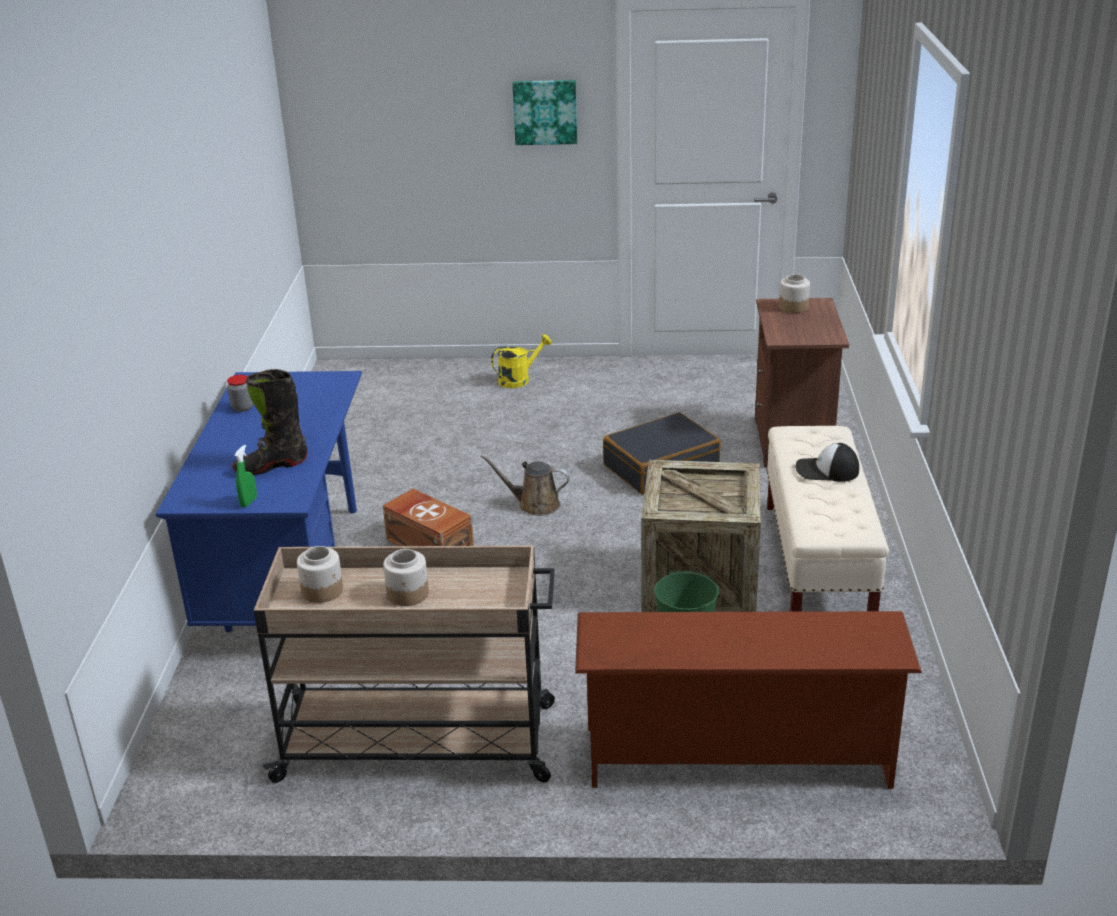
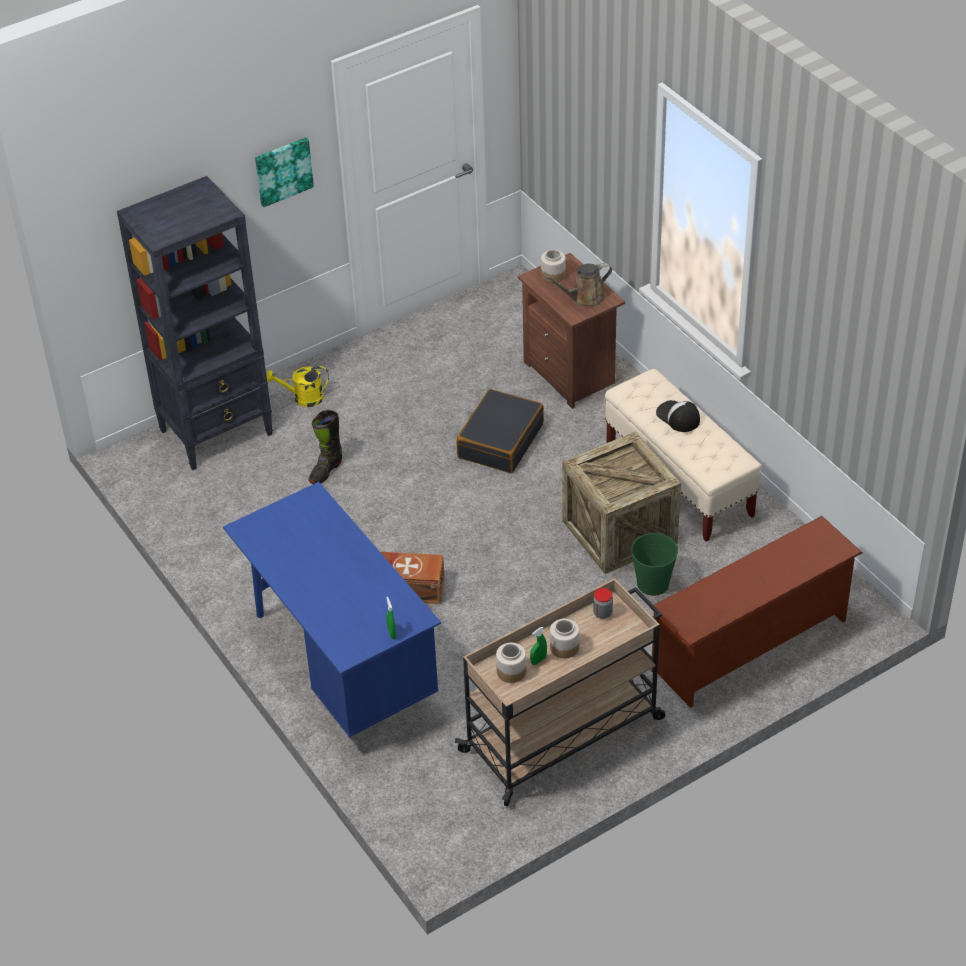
camera: 35 degrees left, 15 degrees up
(242, 408) = (276, 557): jar -> jar (602, 613)
(271, 466) = (367, 597): black boot -> black boot (325, 471)
(364, 593) = (538, 660): none -> green spray bottle
(420, 378) = (217, 432): none -> black bookcase
(519, 379) = (303, 398): yellow watering can -> yellow watering can turned 120 degrees counterclockwise
(534, 505) = (445, 518): brown watering can -> brown watering can (584, 298)
(826, 470) = (678, 417): cap -> cap turned 75 degrees clockwise

